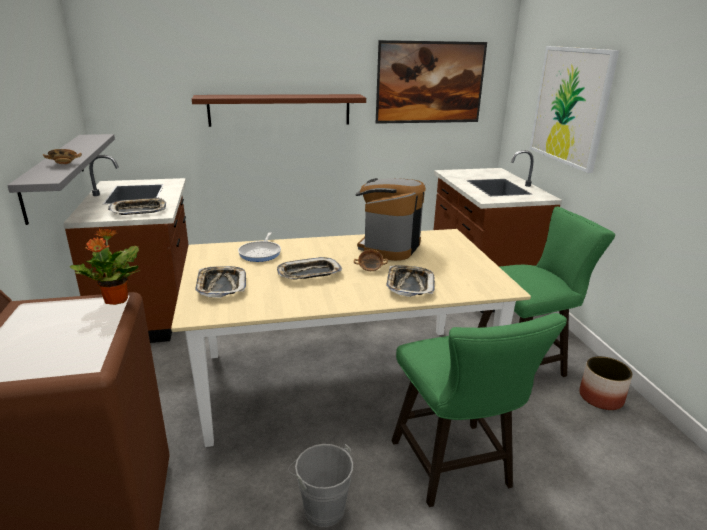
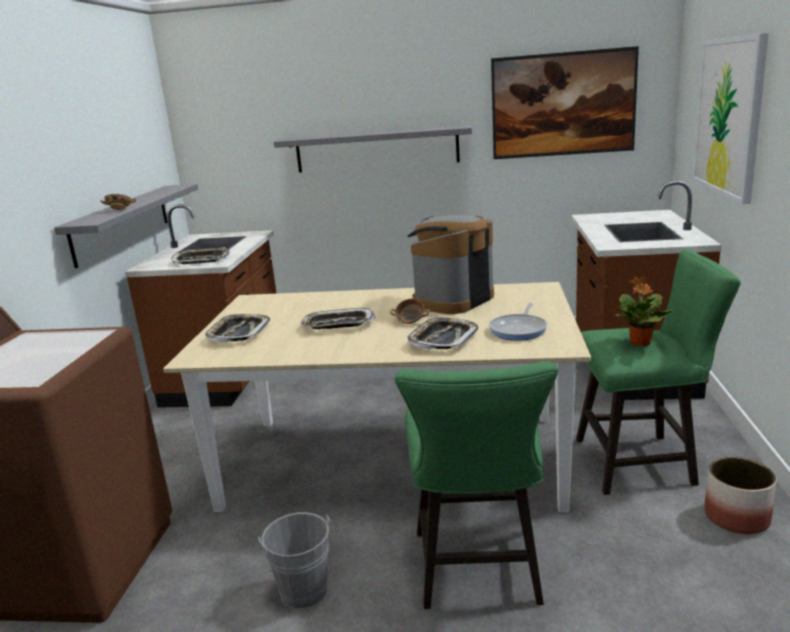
camera: 20 degrees right, 5 degrees down
(115, 300) = (101, 332): potted plant -> potted plant (640, 343)
(261, 253) = (304, 304): frying pan -> frying pan (519, 330)
(280, 110) = (376, 149): brown shelf -> grey shelf

